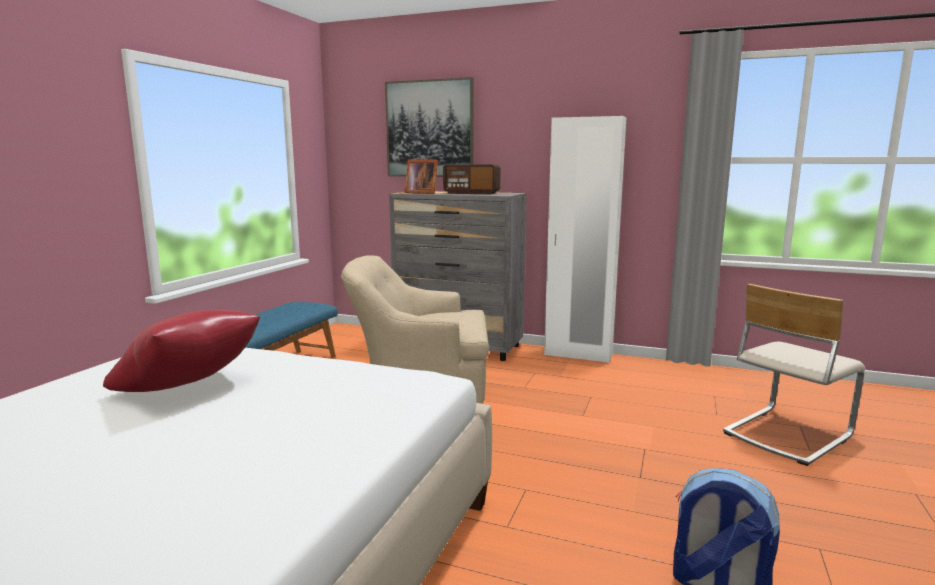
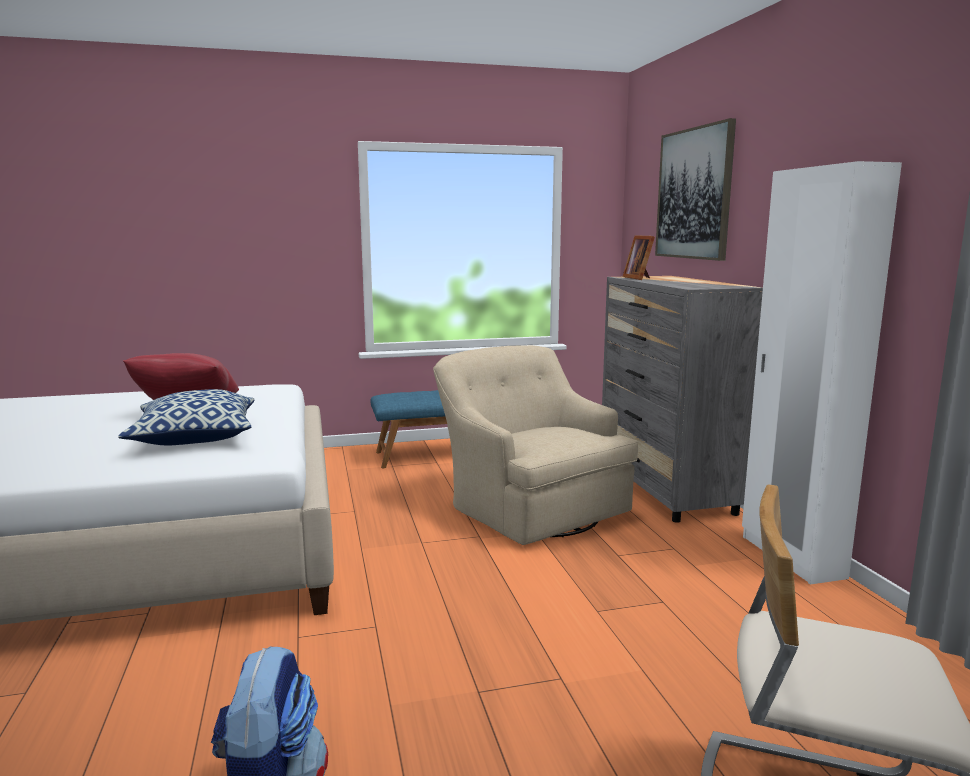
camera: 55 degrees right, 0 degrees up
(318, 395) = (195, 437): none -> pillow
(471, 193) = (686, 283): radio -> none

